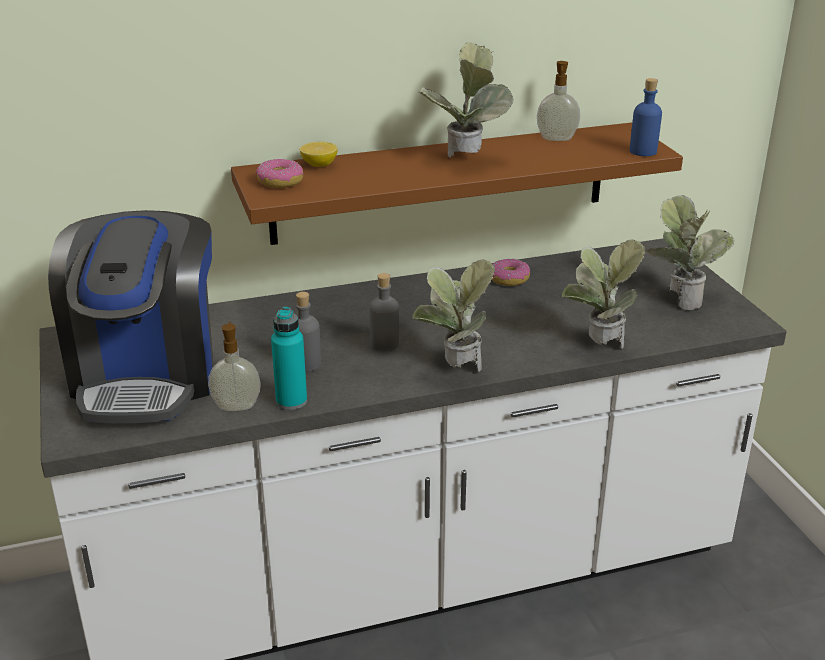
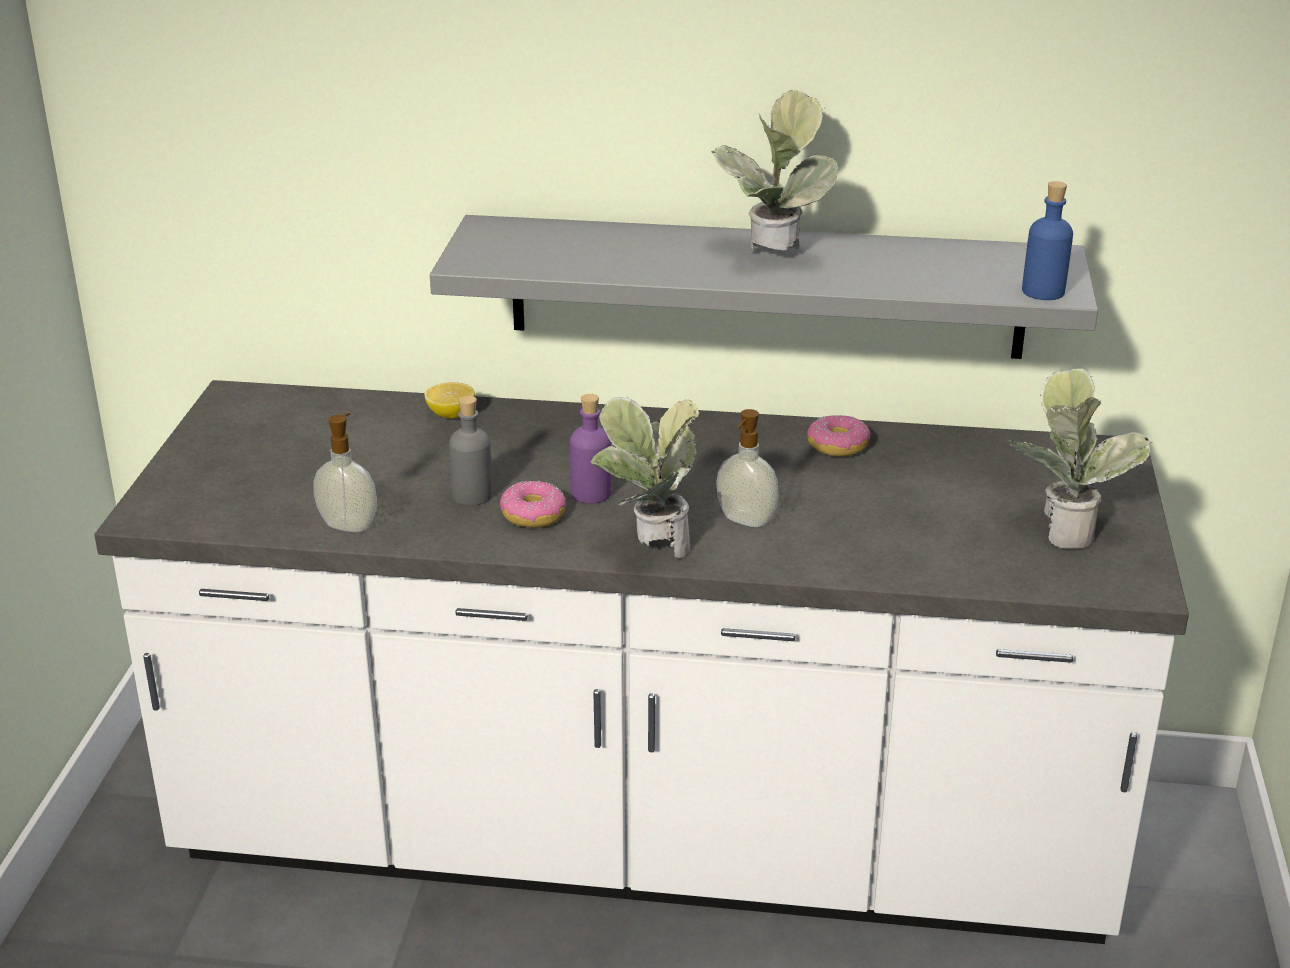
camera: 25 degrees right, 0 degrees up
(147, 376) = (280, 464): coffee machine -> none
(280, 182) = (501, 245): donut -> donut (533, 515)
(291, 401) = (416, 536): turquoise bottle -> none
(319, 165) = (573, 231): lemon -> lemon (451, 414)
(384, 344) = (591, 493): grey bottle -> purple bottle
(441, 183) = (766, 286): brown shelf -> grey shelf
(556, 139) = (935, 251): soap dispenser -> soap dispenser (745, 521)
(597, 347) = (873, 566): potted plant -> none

